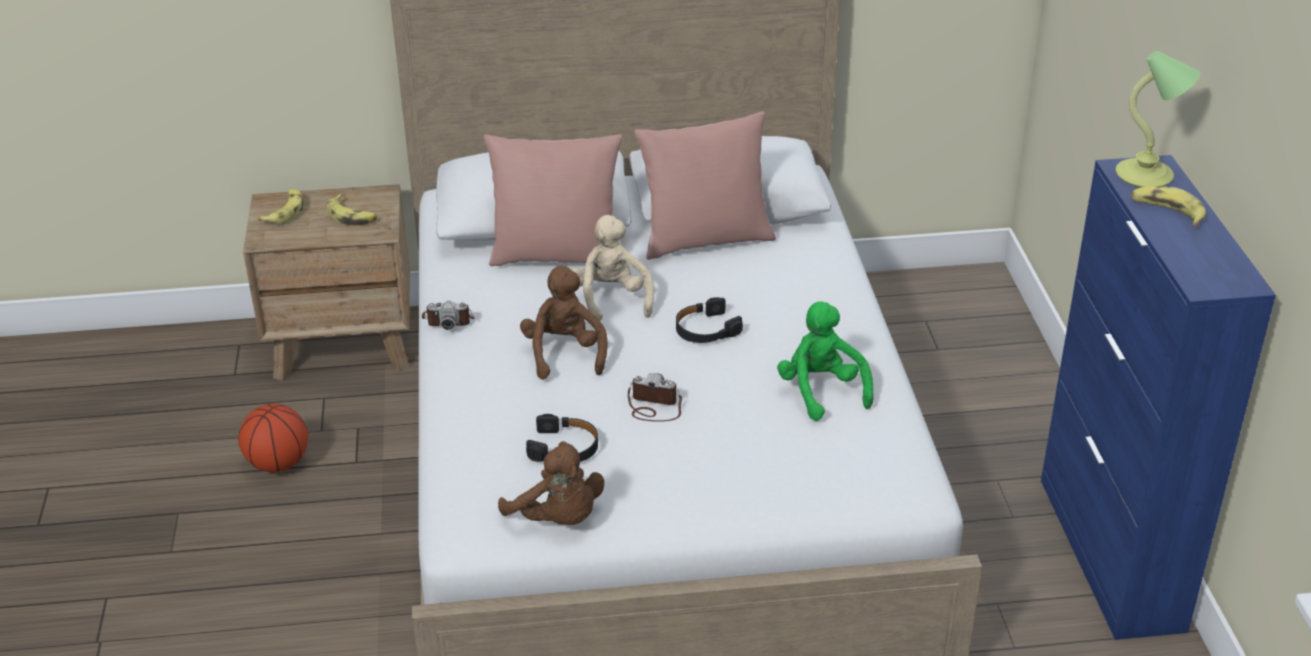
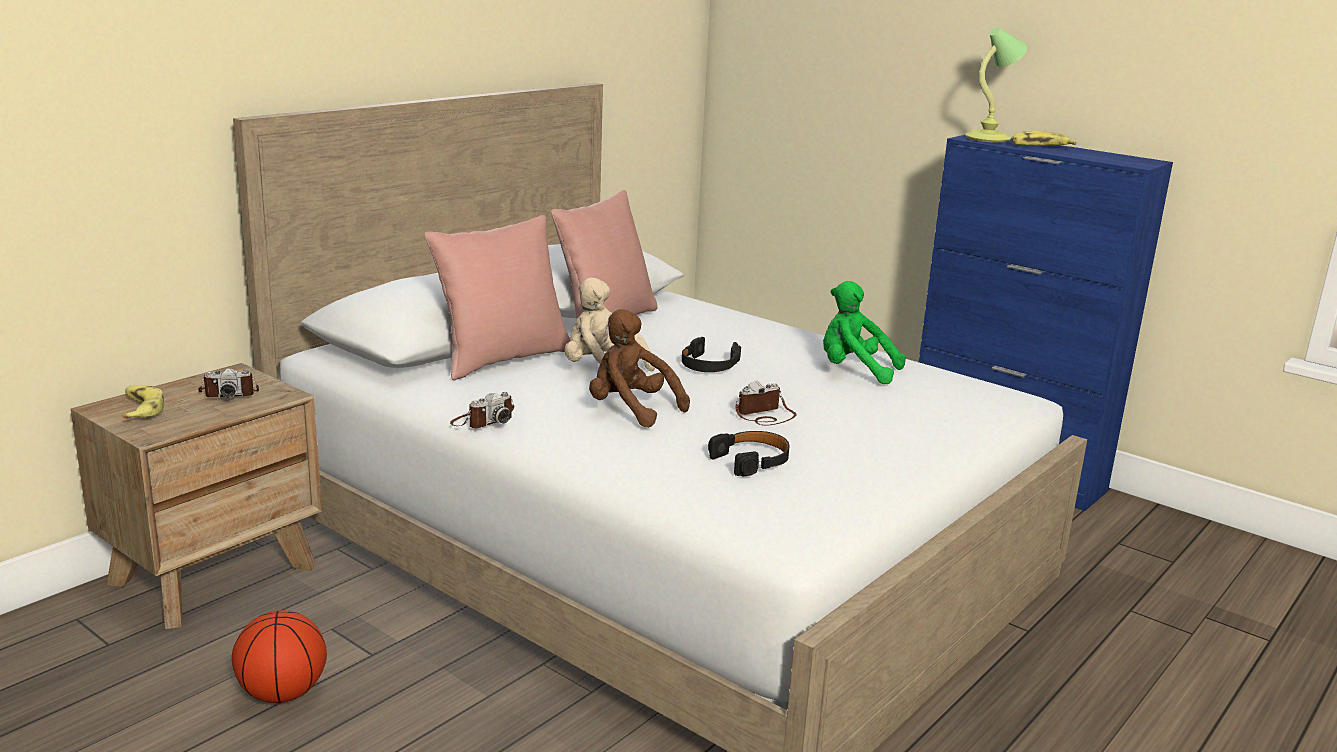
camera: 45 degrees left, 15 degrees down
(352, 216) = (229, 393): banana -> camera
(558, 519) = (841, 502): brown plush toy -> none

